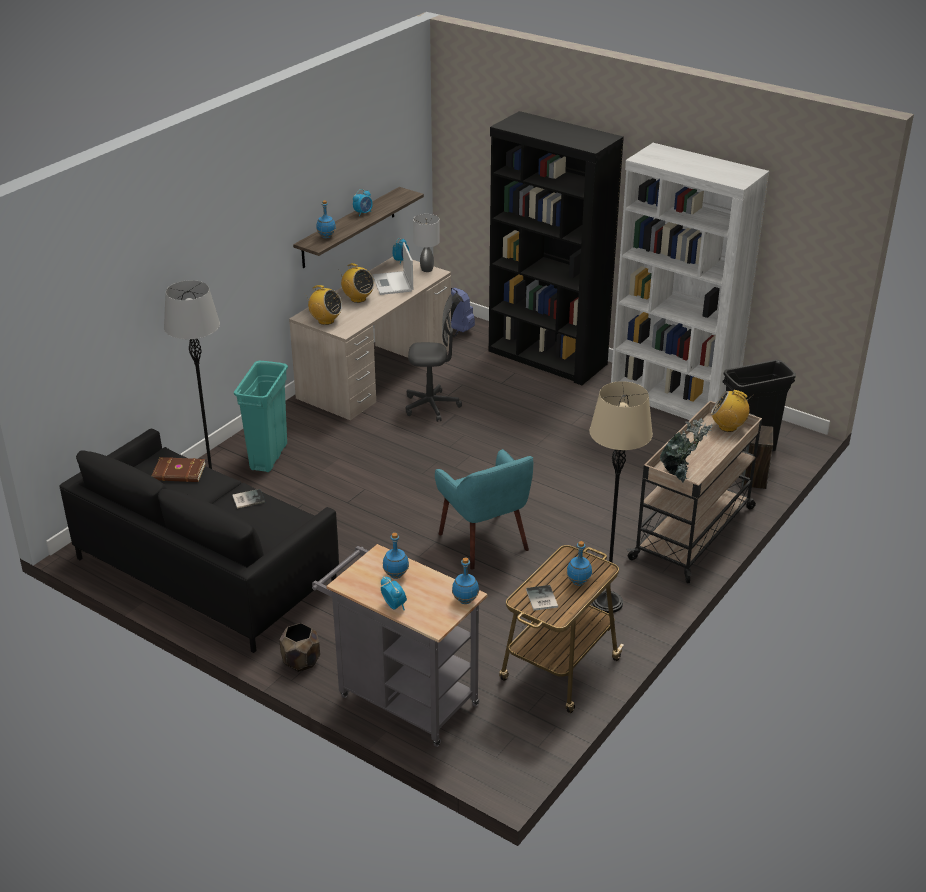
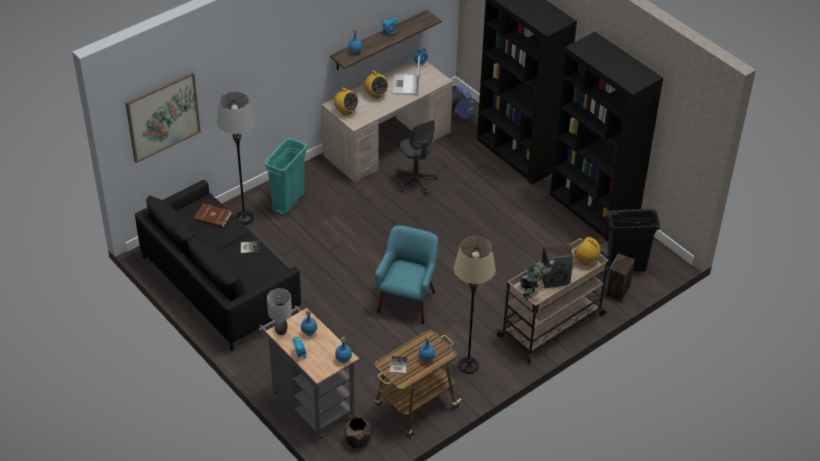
camera: 15 degrees right, 10 degrees up
(84, 327) = (163, 116): none -> picture
(300, 661) = (258, 363): brown planter -> brown planter (357, 440)
(426, 269) = (436, 75): grey table lamp -> grey table lamp (281, 331)
(431, 406) = (415, 181): grey office chair -> grey office chair turned 45 degrees clockwise
(485, 542) = (407, 302): turquoise armchair -> turquoise armchair turned 150 degrees counterclockwise
(673, 400) = (593, 211): white bookcase -> black bookcase
(701, 455) = (555, 279): none -> speaker

